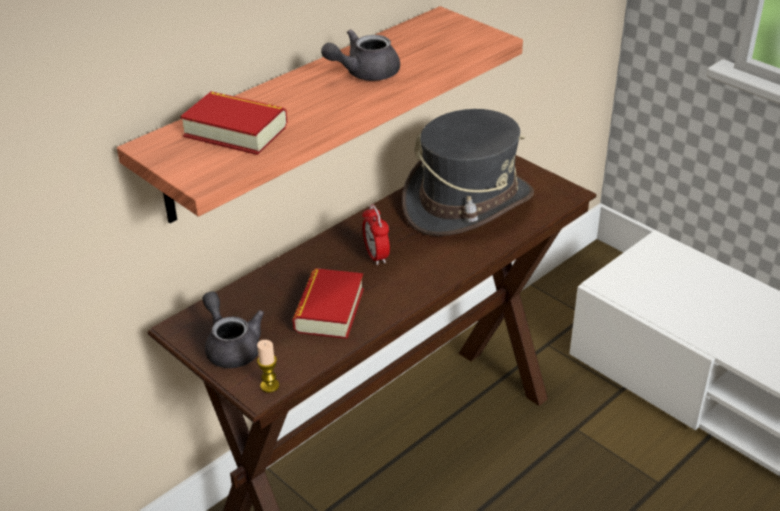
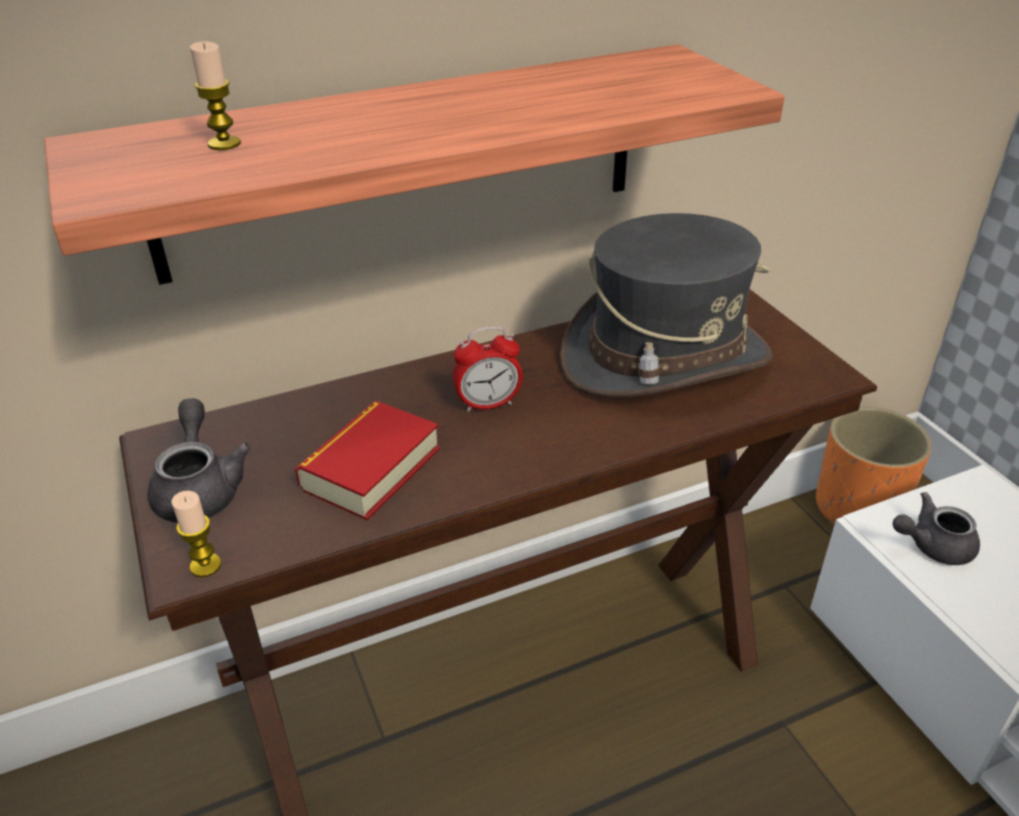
camera: 20 degrees right, 0 degrees up
(235, 131) = (224, 144): book -> candle
(364, 73) = (491, 102): grey teapot -> grey teapot (932, 546)
(376, 256) = (488, 404): alarm clock -> alarm clock turned 105 degrees counterclockwise
(577, 281) = (858, 508): none -> orange planter

